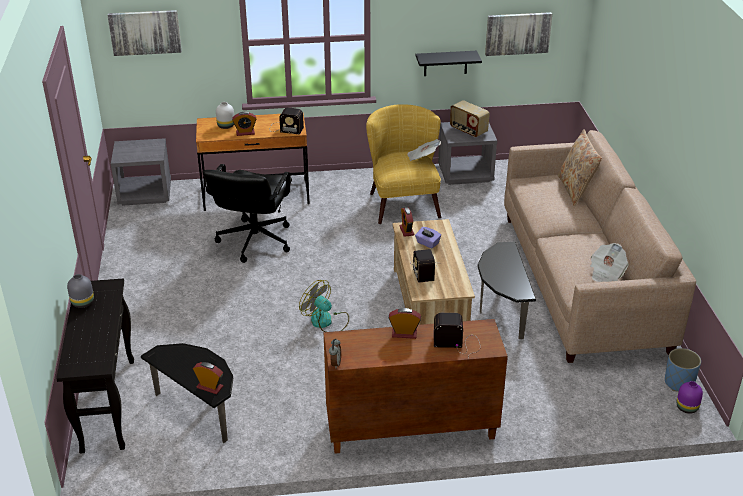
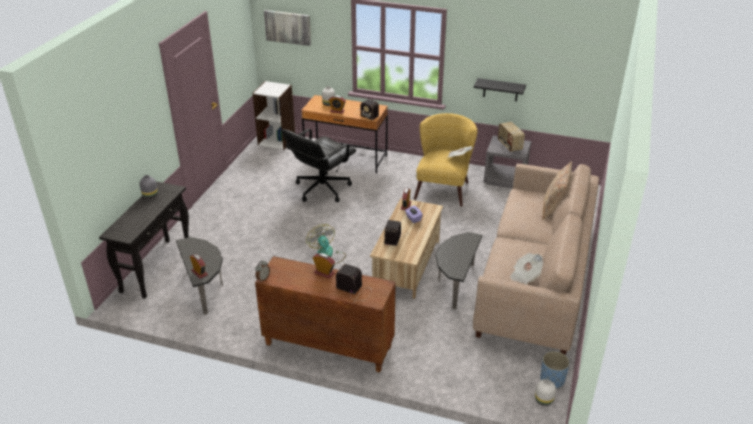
camera: 25 degrees right, 0 degrees up
(145, 194) = (277, 140): grey nightstand -> white bookcase
(518, 33) = (560, 77): picture -> none
(687, 408) = (543, 400): purple vase -> white vase

